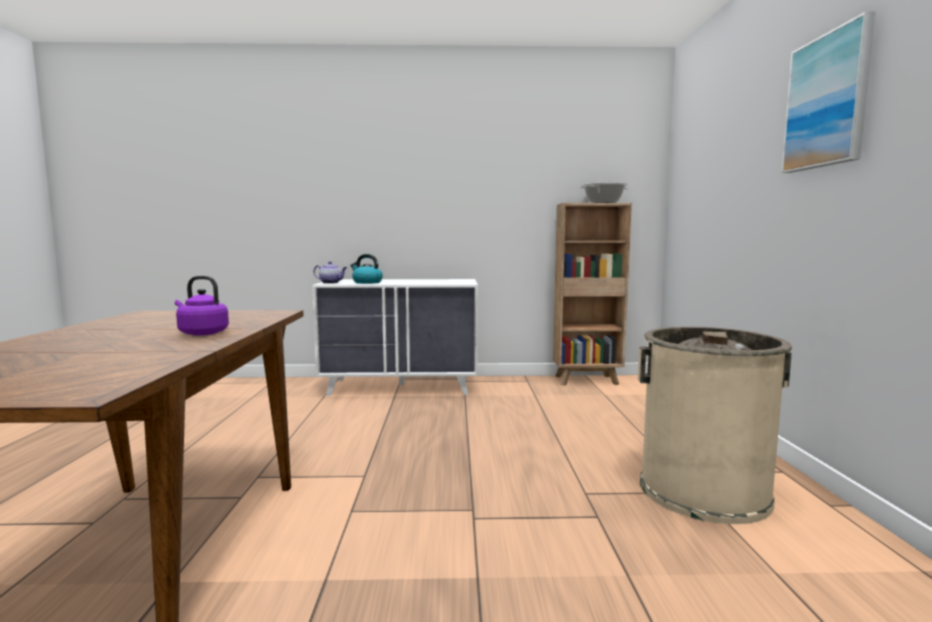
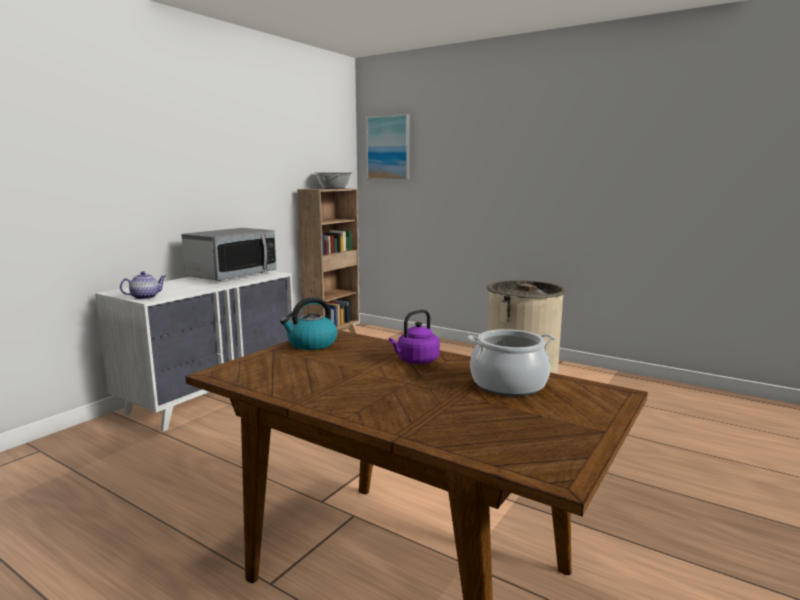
camera: 55 degrees left, 5 degrees up
(122, 359) = (509, 385): none -> cooking pot
(366, 282) = (181, 289): kettle -> kettle (311, 344)
(437, 281) = (232, 275): none -> microwave
(827, 101) = (530, 145): picture -> picture (388, 148)

